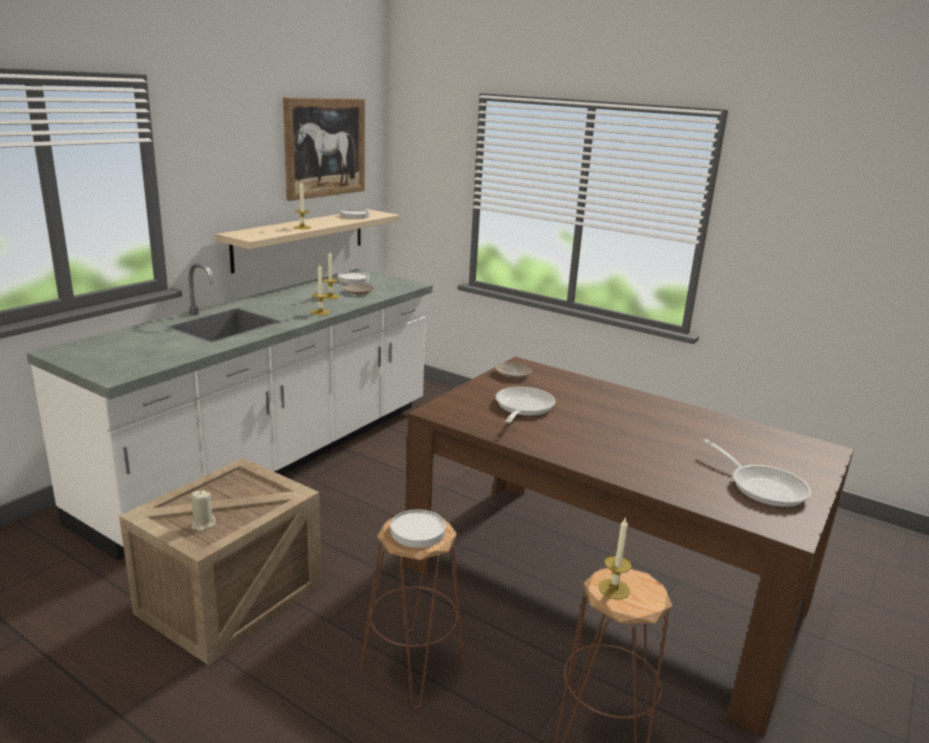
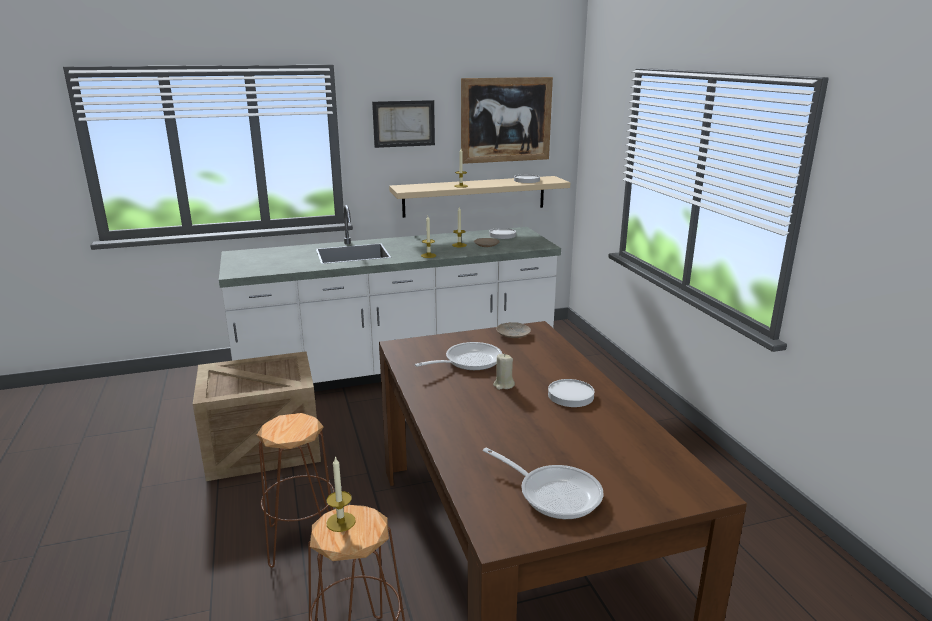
camera: 40 degrees right, 0 degrees up
(203, 524) = (228, 384): beige candle -> beige candle (503, 385)
(228, 153) = (404, 123): none -> picture
(417, 532) = (289, 428): white plate -> white plate (570, 395)
(763, 486) = (554, 493): frying pan -> frying pan turned 60 degrees counterclockwise

